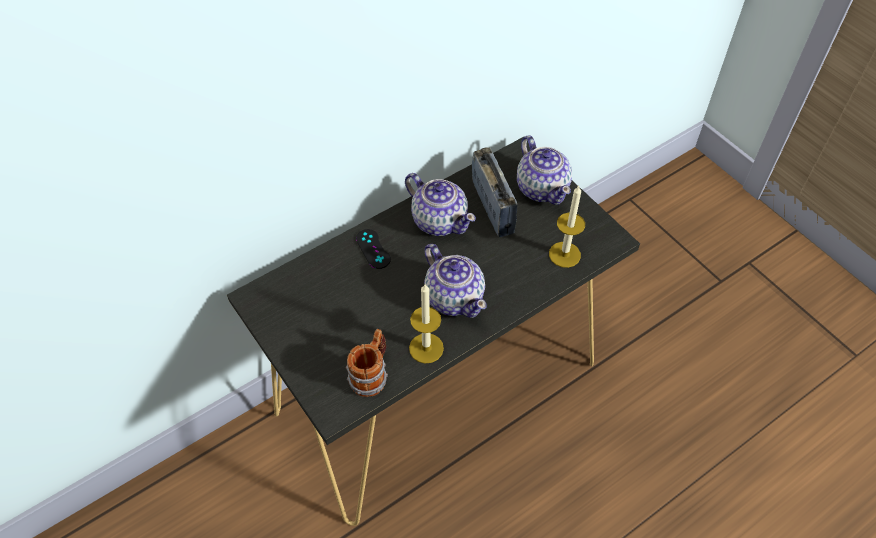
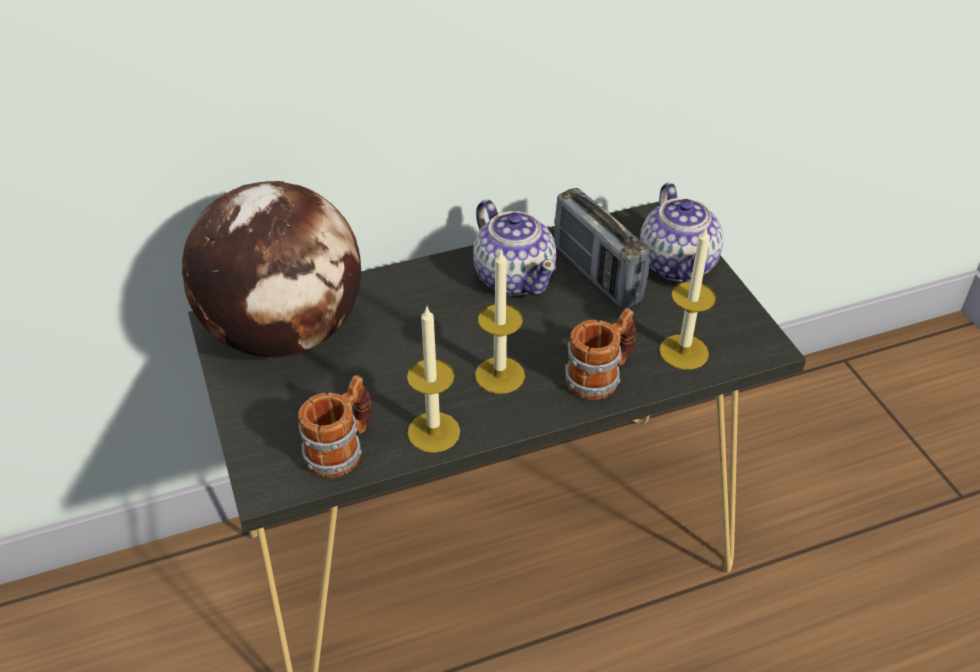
camera: 15 degrees right, 10 degrees down
(302, 297) = (286, 333): none -> globe
(373, 249) = (407, 294): black game controller -> none
(454, 297) = (499, 375): teapot -> candle
(492, 207) = (596, 275): radio -> radio turned 150 degrees clockwise
(518, 283) = (600, 376): none -> mug

